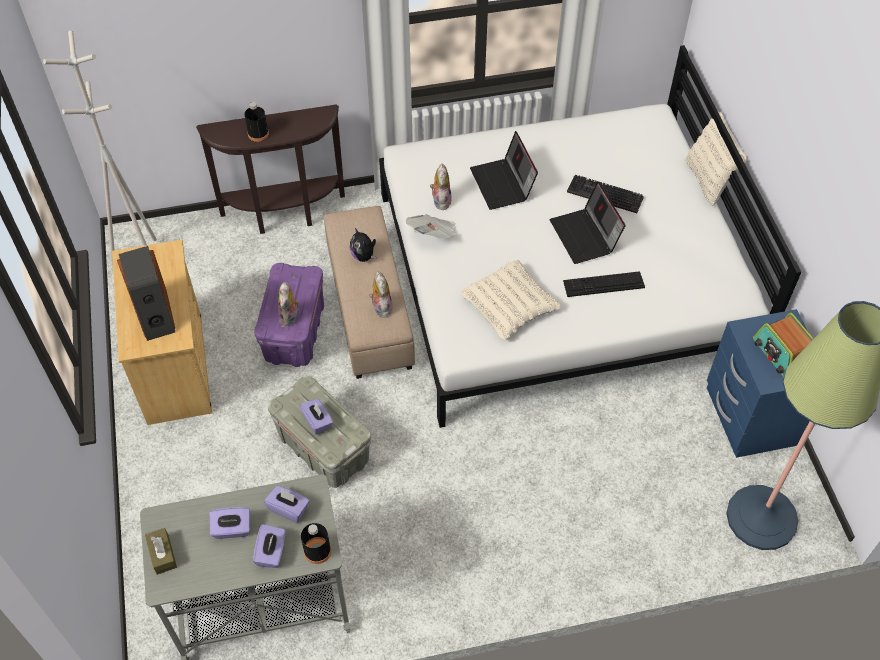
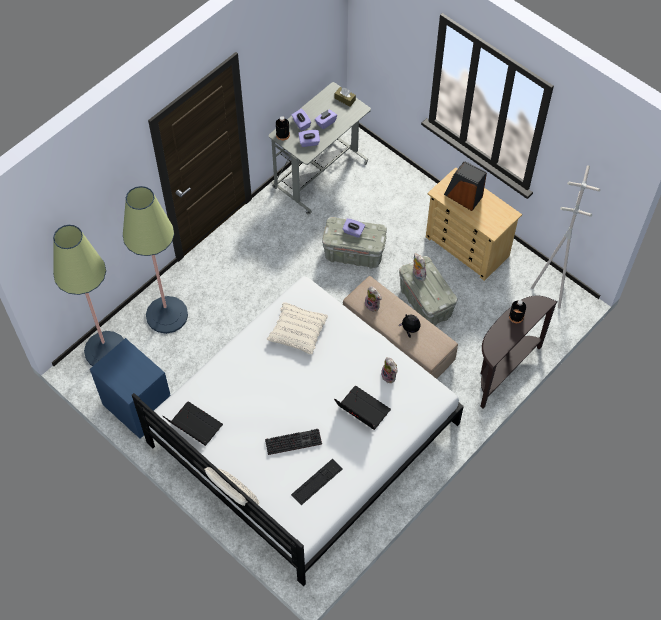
camera: 145 degrees right, 5 degrees up
(294, 332) = (426, 302): purple storage box -> grey storage box
(433, 235) = (374, 350): newspaper -> none
(585, 236) = (285, 402): laptop -> laptop (193, 426)
(603, 284) = (254, 376): keyboard -> keyboard (317, 482)
(645, 518) = (167, 315): none -> floor lamp
(781, 354) = (124, 369): radio -> none

